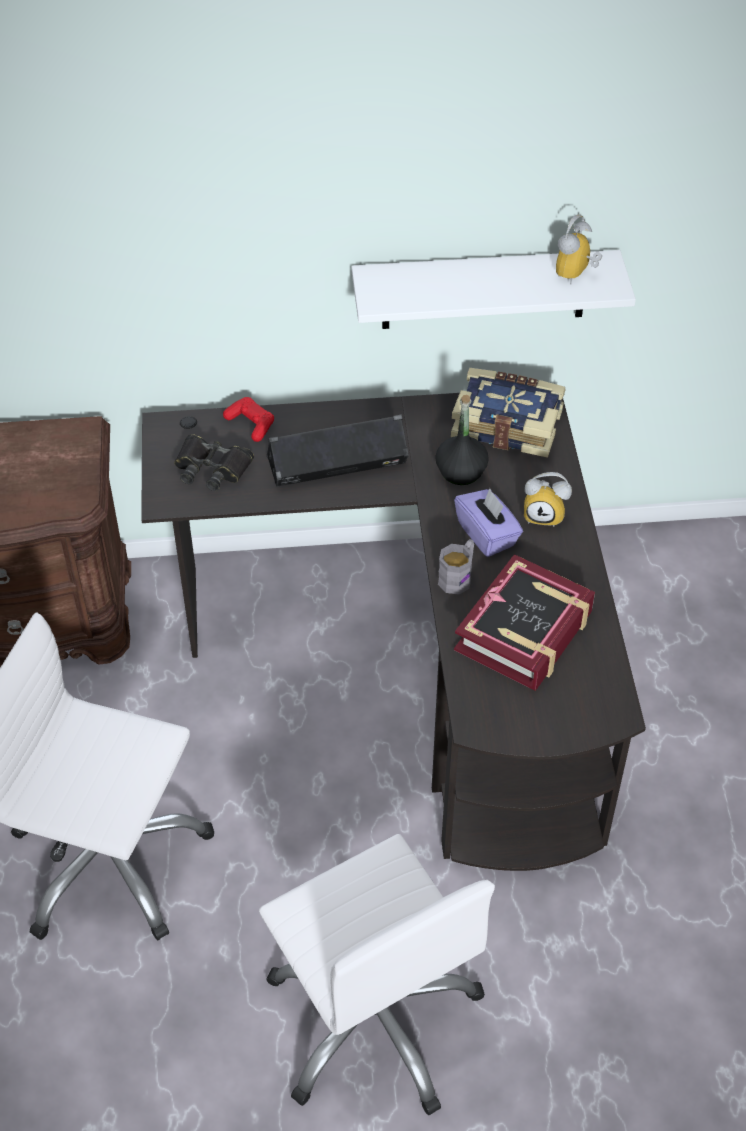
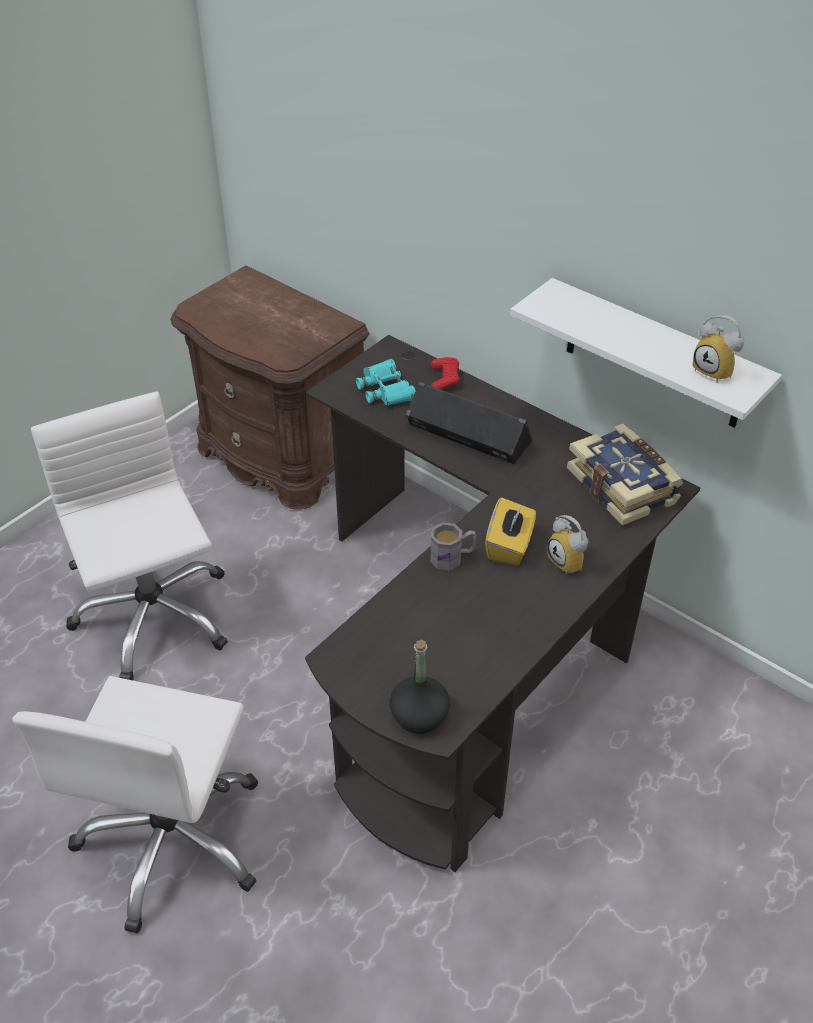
camera: 45 degrees right, 5 degrees down
(212, 468) = (386, 389): black binoculars -> turquoise binoculars
(461, 471) = (546, 494): black bottle -> black bottle (419, 716)
(487, 535) = (509, 546): purple tissue box -> yellow tissue box
(524, 632) = (449, 625): book -> none
(576, 275) = (716, 371): alarm clock -> alarm clock turned 120 degrees counterclockwise

